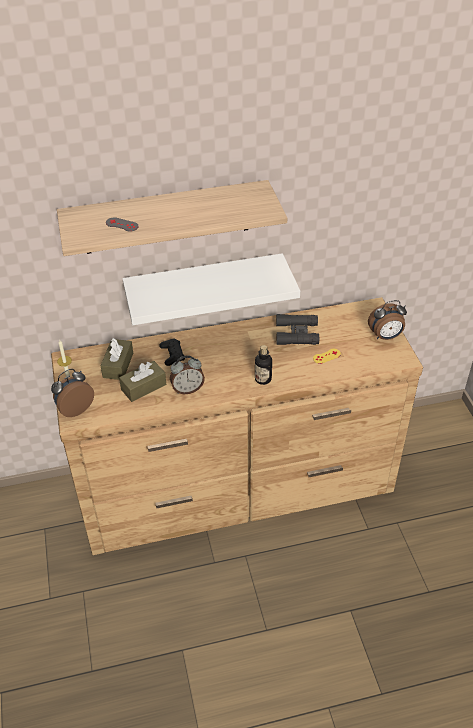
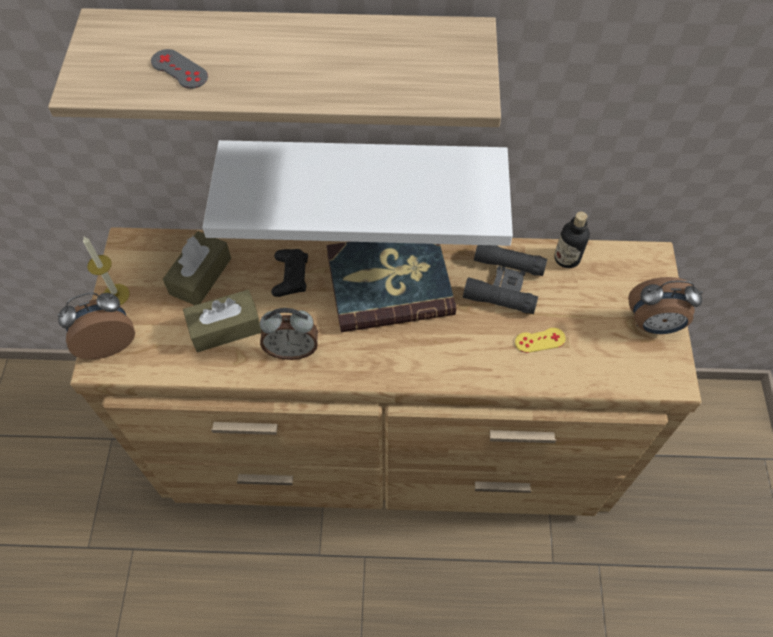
camera: 15 degrees right, 15 degrees up
(232, 347) = (389, 283): none -> book
(263, 379) = (419, 360): bottle -> bottle (567, 258)

